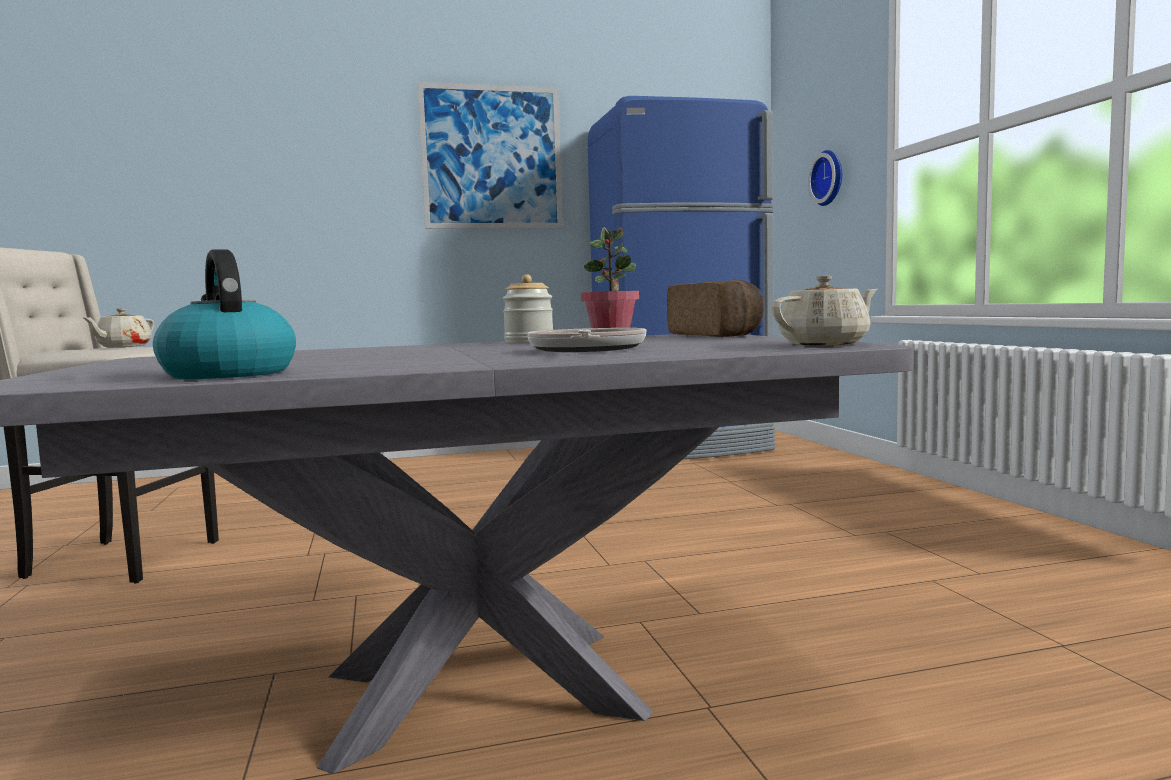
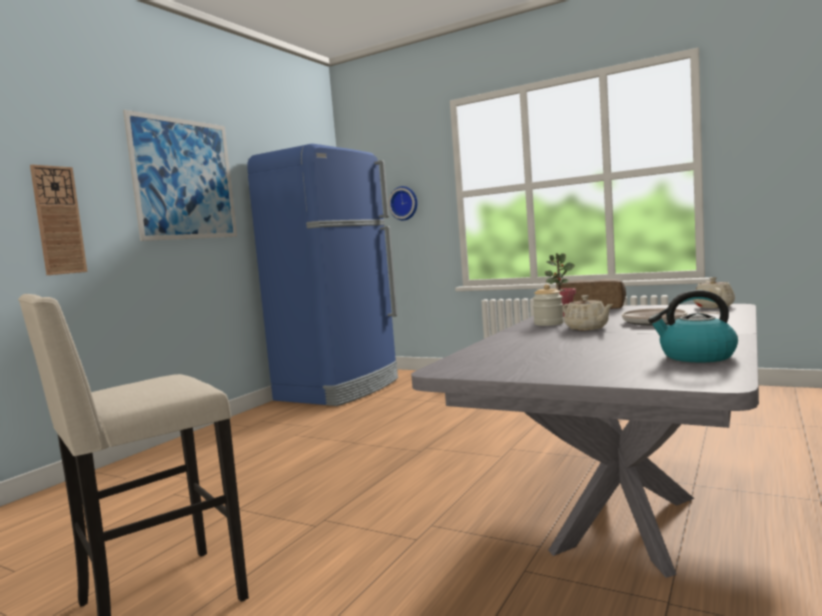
camera: 45 degrees left, 0 degrees up
(123, 346) = (143, 383): beige teapot -> beige teapot (587, 328)
(333, 204) = (58, 220): none -> wall clock

